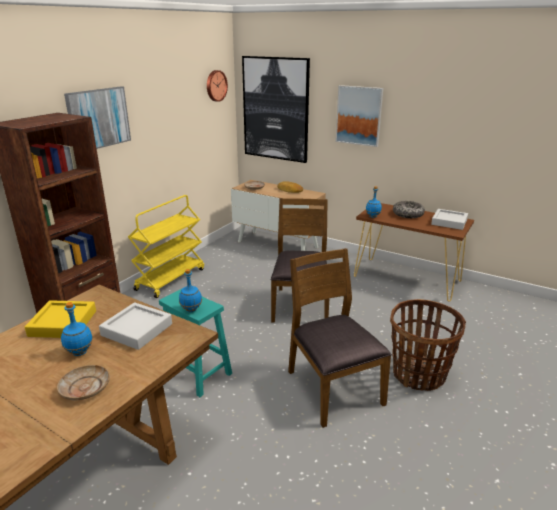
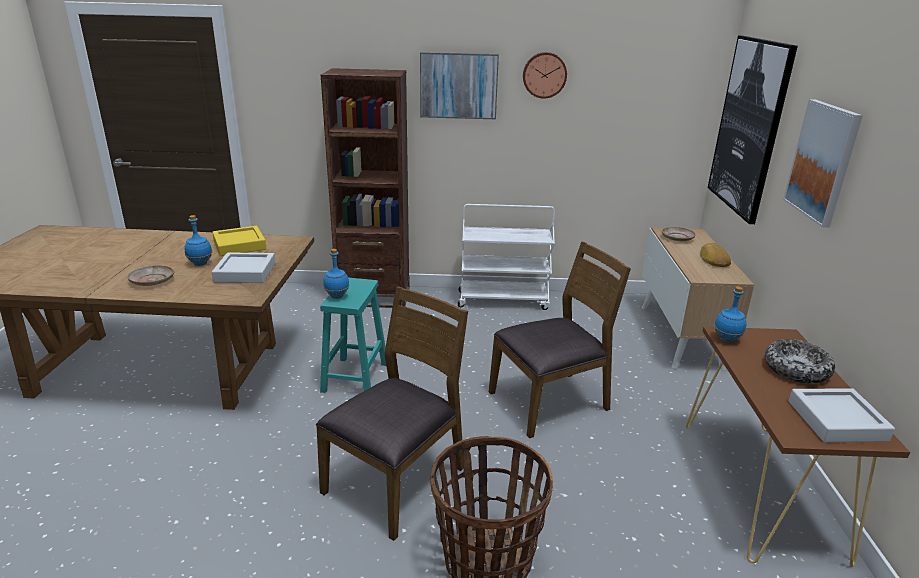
camera: 60 degrees right, 0 degrees up
(170, 279) = (503, 300): yellow cart -> white cart
(215, 85) = (678, 75): wall clock -> wall clock (544, 75)

